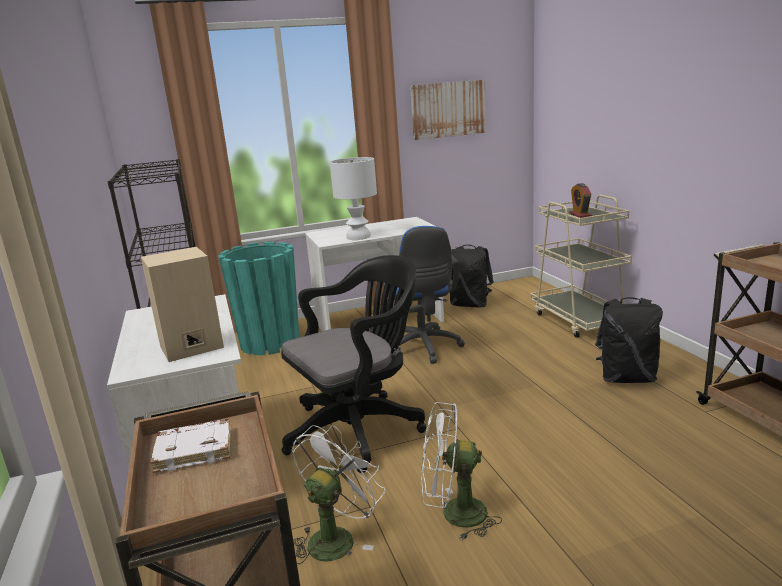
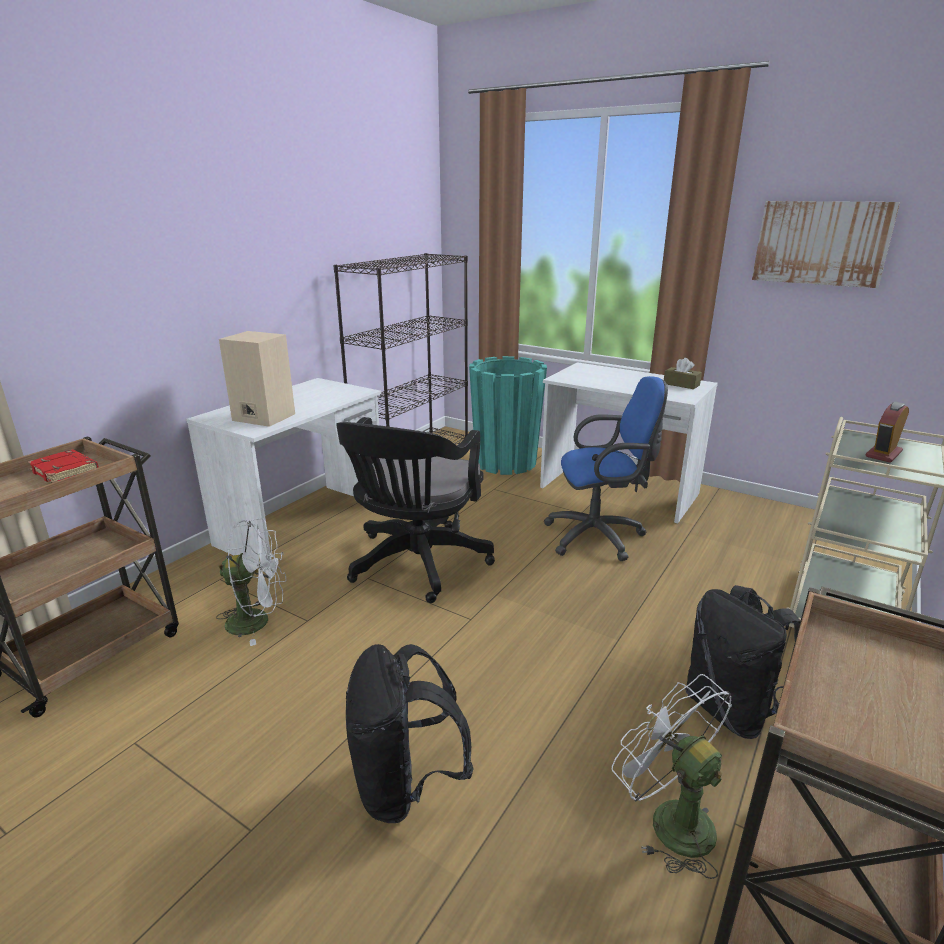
camera: 50 degrees right, 5 degrees up
(195, 449) = (66, 470): white book -> red book
(359, 237) = (599, 383): white table lamp -> none
(360, 428) = (416, 565): black office chair -> black office chair turned 90 degrees clockwise
(404, 223) = (681, 384): none -> brown tissue box
(423, 349) = (599, 537): blue office chair -> blue office chair turned 135 degrees counterclockwise
(454, 514) = (326, 672): white fan -> white fan (669, 819)
(470, 305) = (745, 522): black backpack -> black backpack (405, 785)

